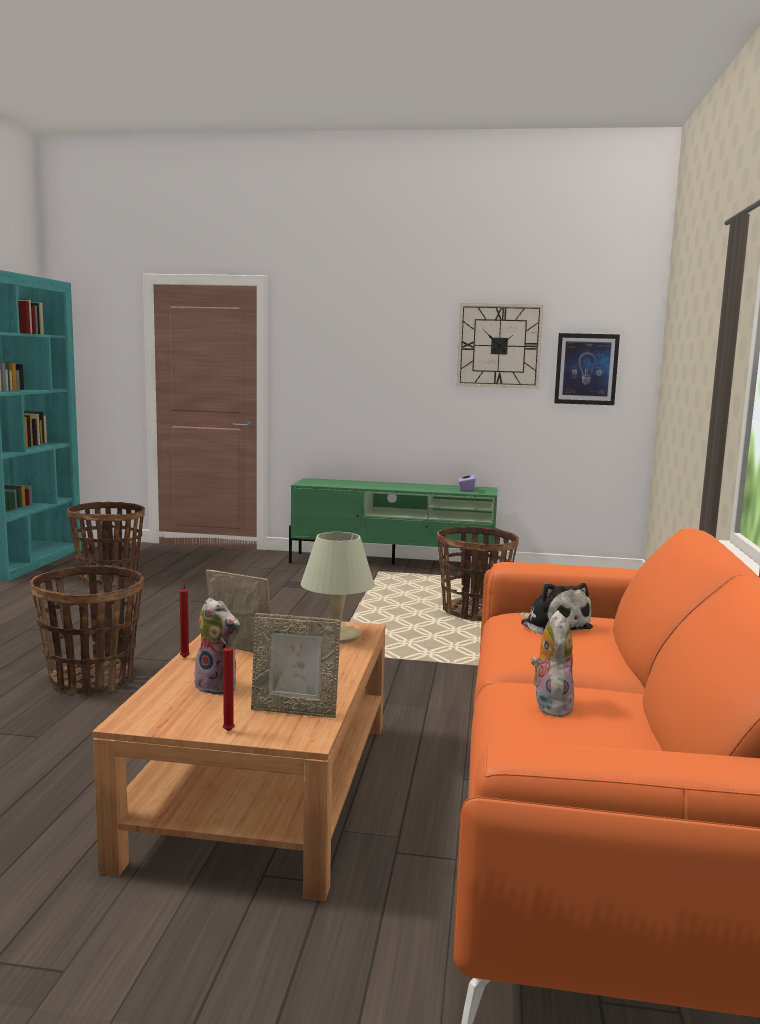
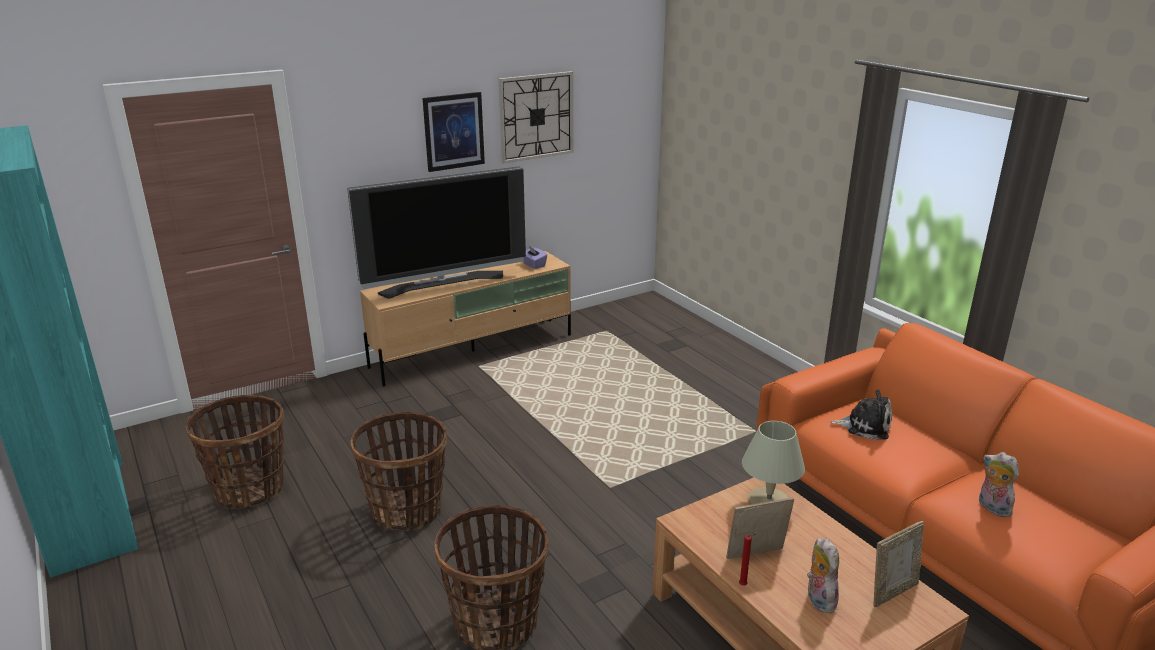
camera: 40 degrees left, 15 degrees up
(219, 686) = (818, 599): plush toy -> plush toy turned 90 degrees counterclockwise
(227, 730) = (900, 634): red candle -> none
(368, 485) = (444, 284): none -> television
(394, 564) = (474, 350): green tv stand -> beige tv stand
(473, 612) = (624, 388): basket -> basket (407, 511)
(586, 369) = (608, 127): picture -> picture (453, 131)

